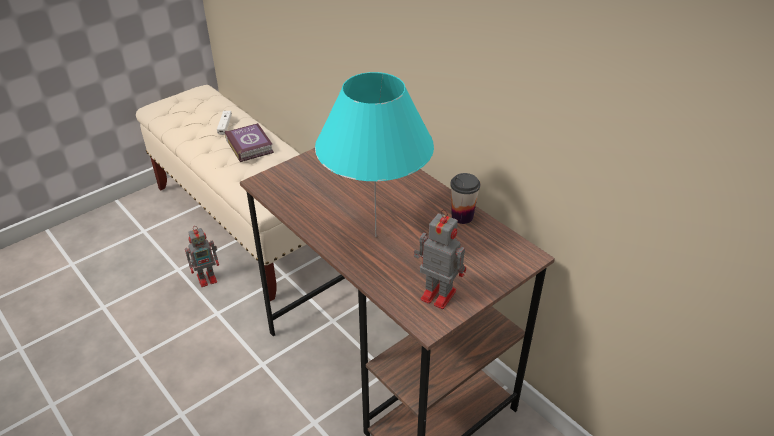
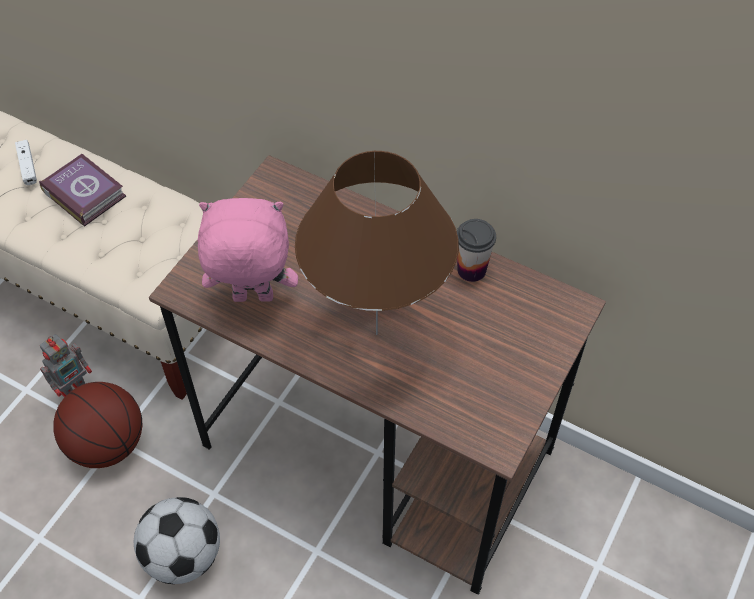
camera: 20 degrees left, 15 degrees up
(210, 314) = (107, 444): none -> basketball
(223, 396) = (184, 555): none -> football
(303, 198) = (252, 299): none -> pink plush toy
(376, 236) = (377, 333): turquoise table lamp -> brown table lamp
(436, 294) = (490, 399): toy robot -> none

